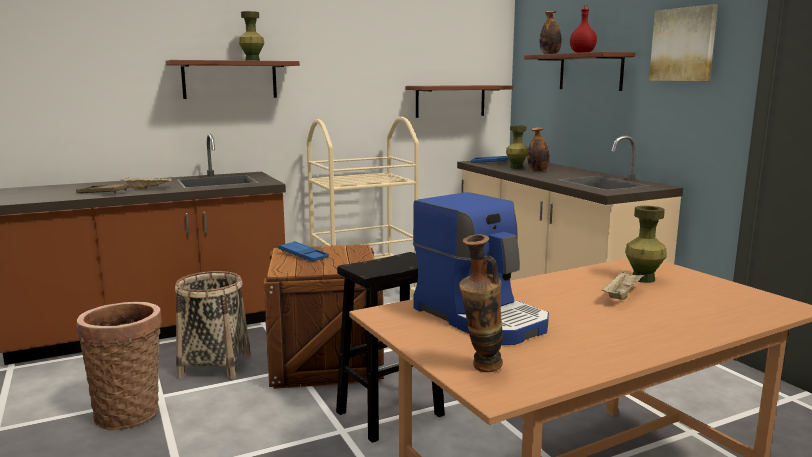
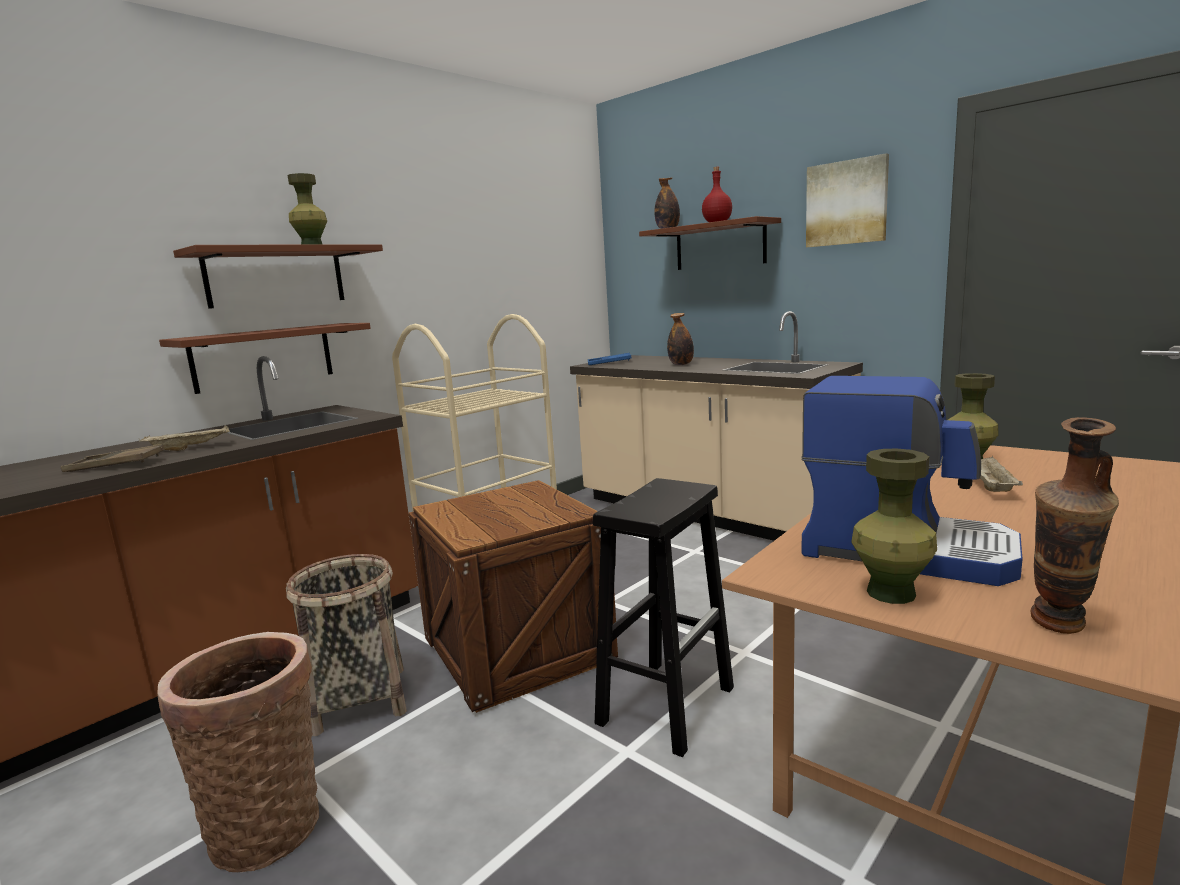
camera: 20 degrees left, 0 degrees up
(303, 255) = (471, 510): blue tray -> none
(450, 101) = (548, 294): brown shelf -> brown shelf (263, 357)
(516, 168) = (651, 364): green vase -> green vase (891, 593)

